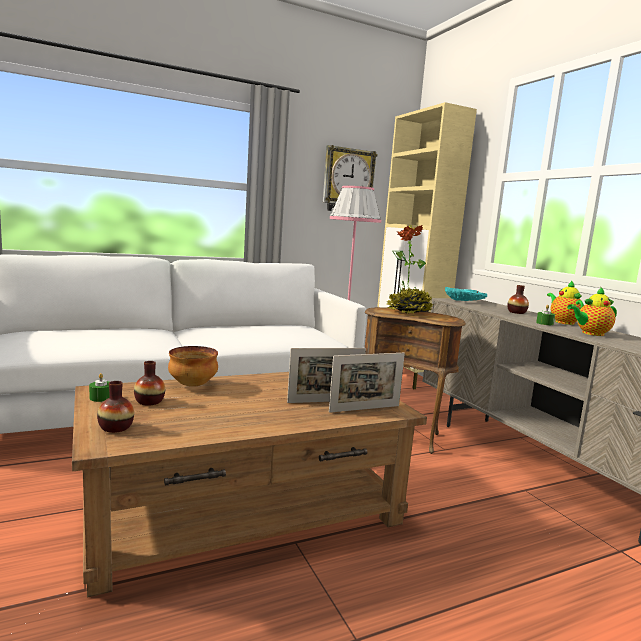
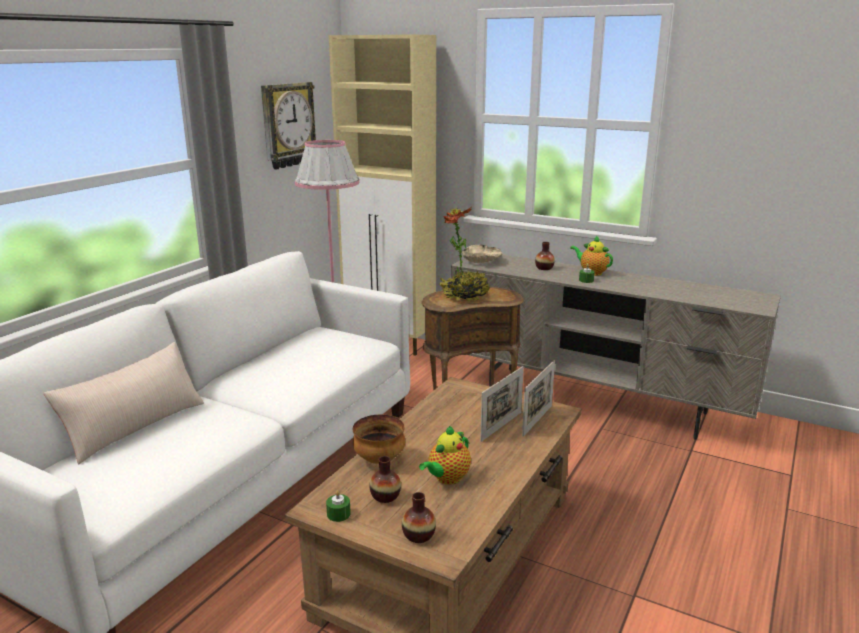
camera: 35 degrees left, 10 degrees up
(103, 329) = (135, 427): none -> beige pillow
(465, 301) = (481, 260): turquoise bowl -> beige bowl
(590, 333) = (629, 285): teapot -> teapot (447, 478)

